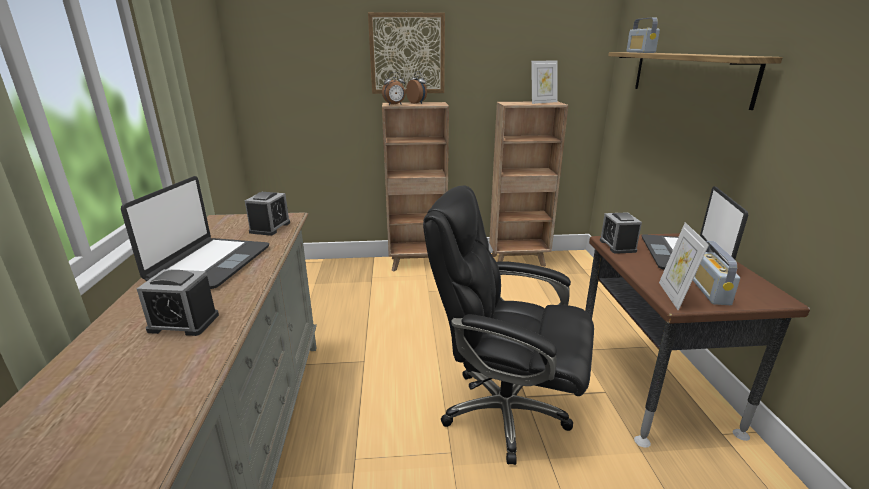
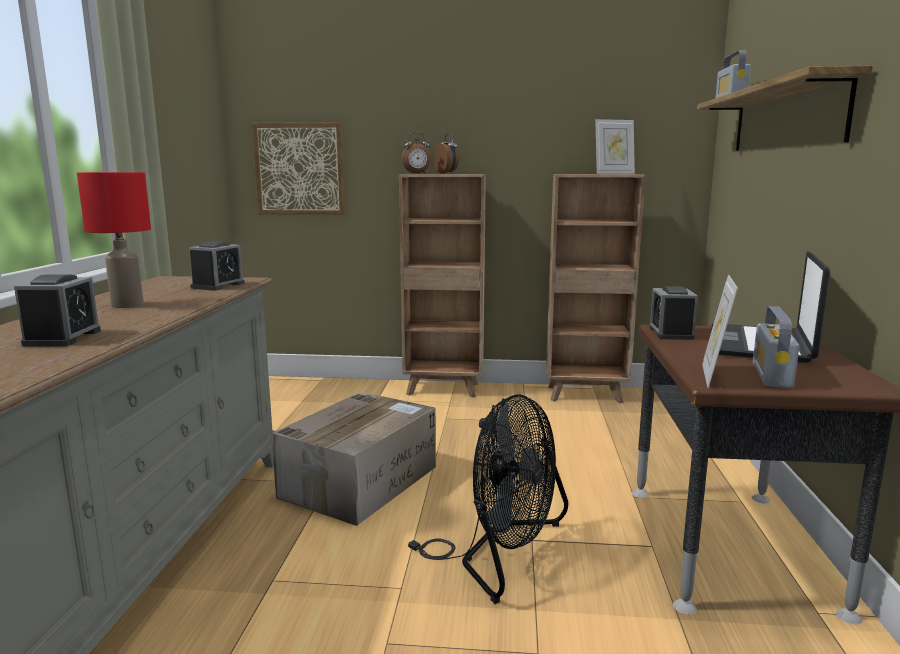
camera: 10 degrees right, 10 degrees down
(184, 323) = (62, 337): alarm clock -> alarm clock turned 105 degrees counterclockwise
(209, 263) = (127, 305): laptop -> red table lamp
(387, 356) = (361, 481): none -> cardboard box
(407, 53) = (438, 113): picture -> picture (299, 168)
(507, 412) = (498, 553): black office chair -> black fan

